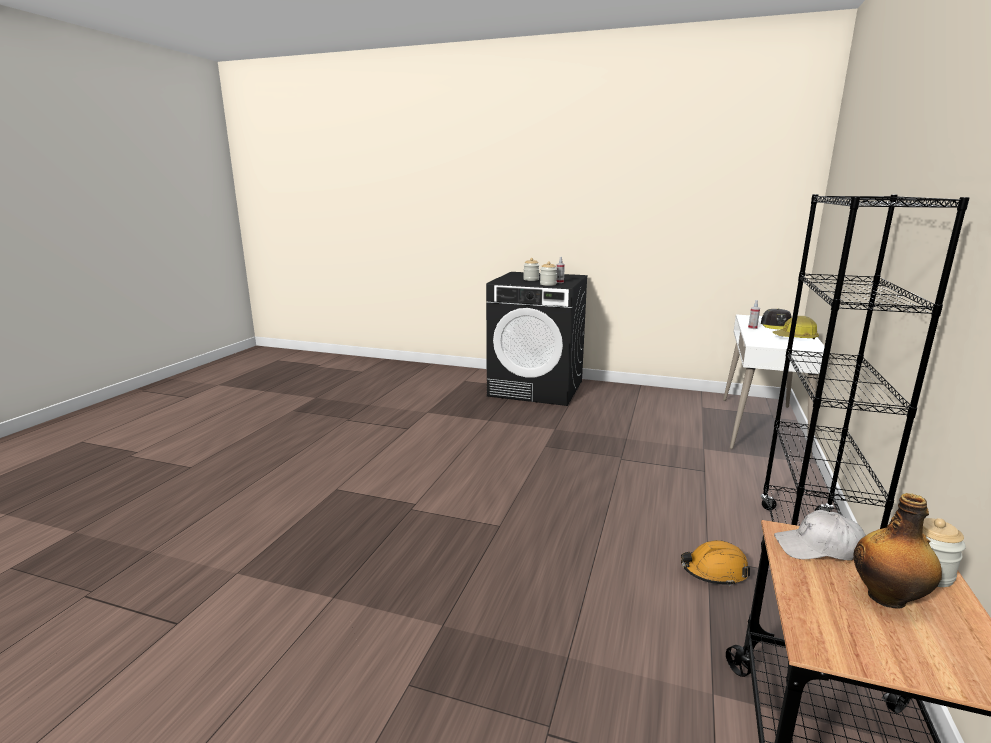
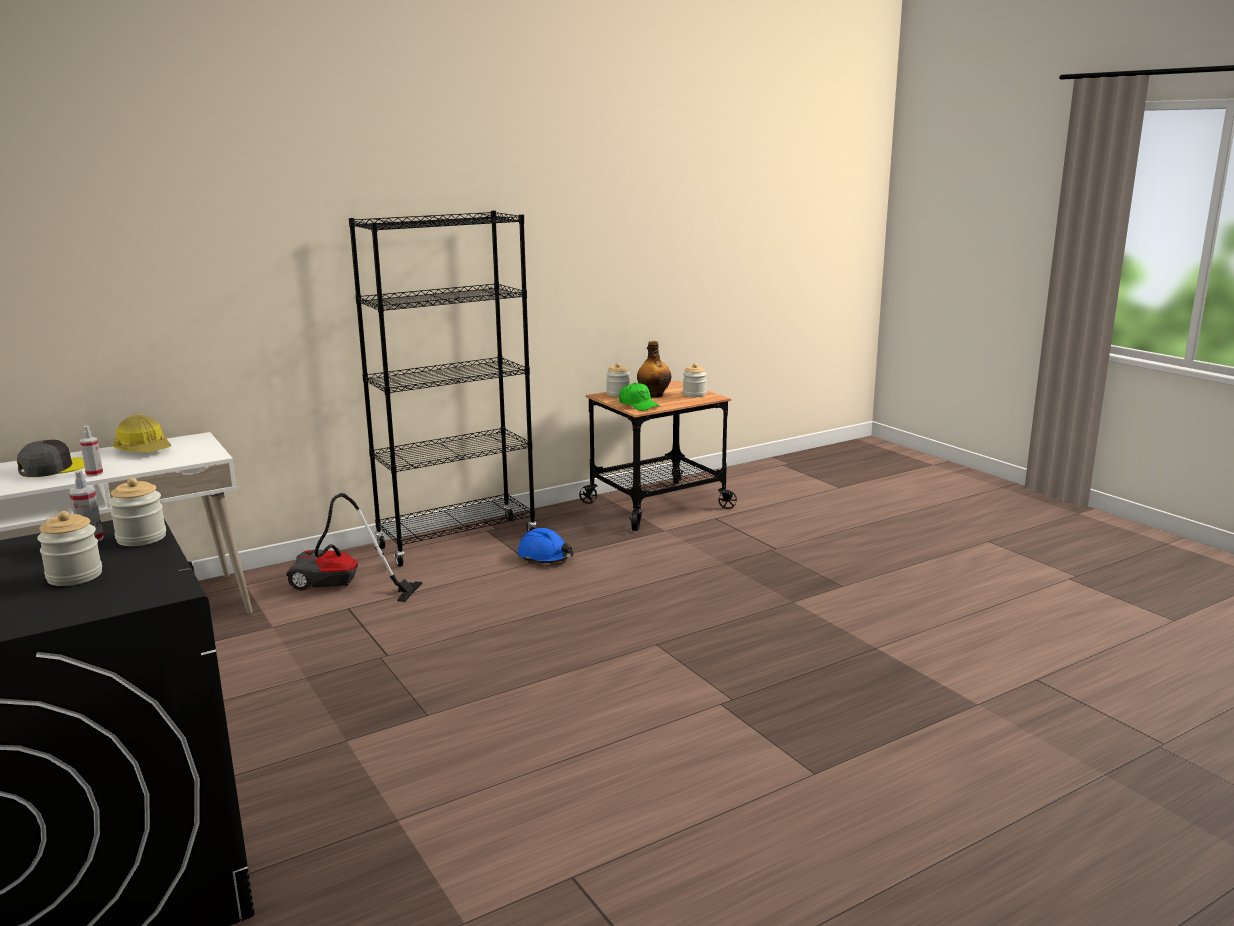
camera: 140 degrees left, 0 degrees up
(714, 571) = (545, 557): orange hard hat -> blue hard hat
(744, 479) = (341, 588): none -> vacuum cleaner
(818, 548) = (638, 405): white cap -> green cap
(860, 640) = (694, 394): none -> jar

